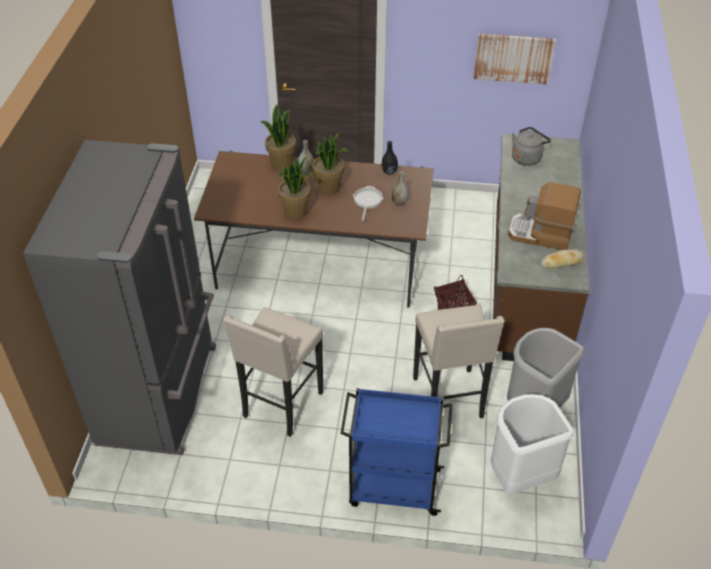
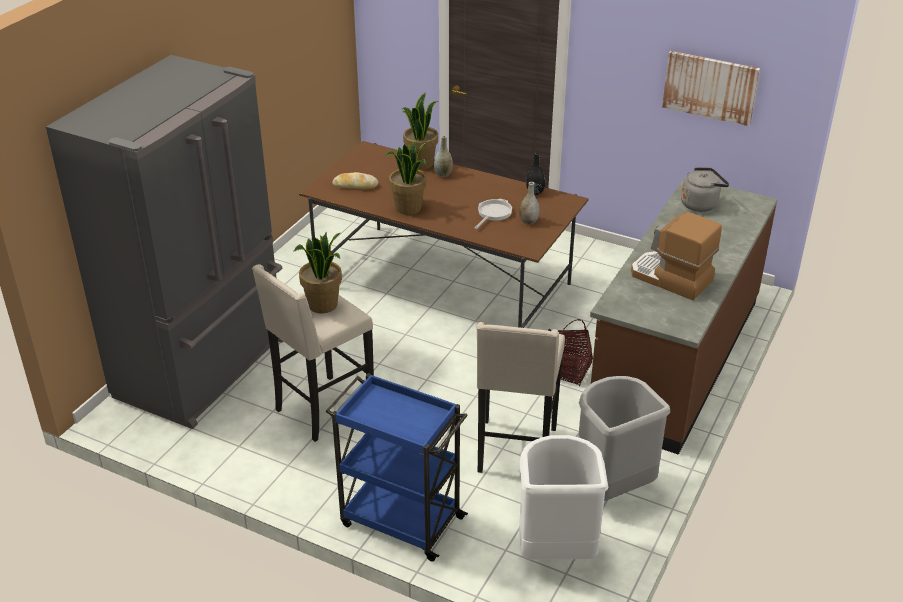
camera: 20 degrees right, 10 degrees down
(329, 188) = (458, 194): potted plant -> potted plant (323, 305)
(561, 262) = (680, 309): bread -> bread (355, 185)

